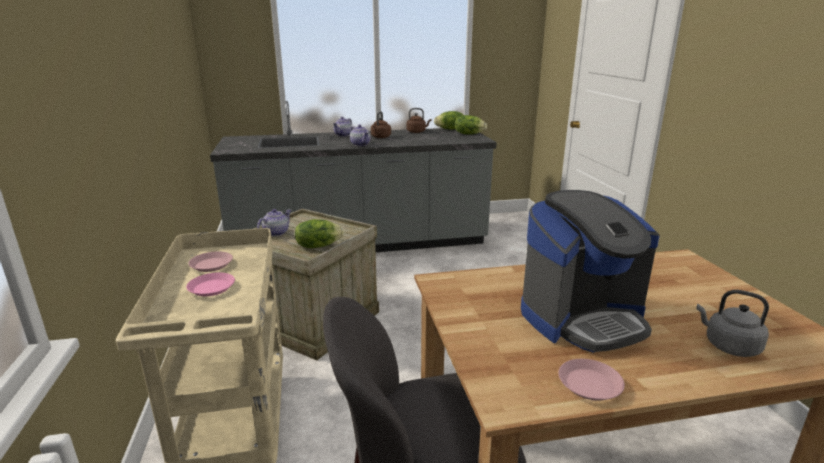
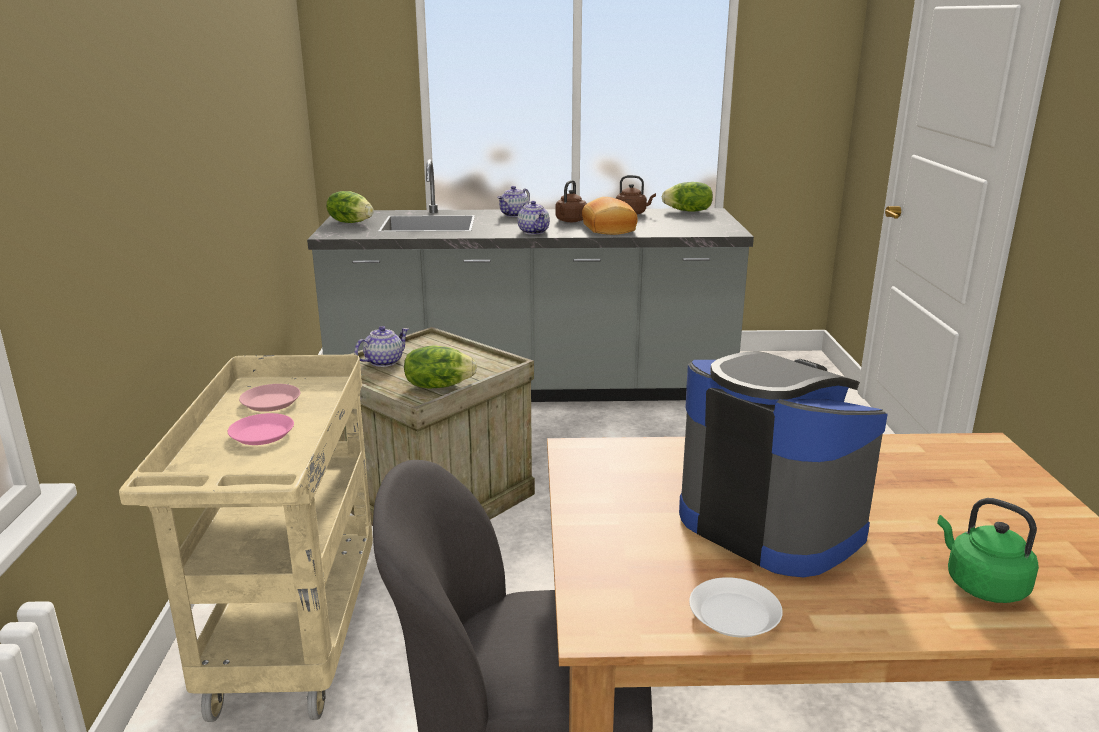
camera: 10 degrees right, 0 degrees up
(406, 141) = (607, 229): none -> bread
(469, 134) = (715, 221): lettuce -> lettuce (351, 222)
(582, 318) = (771, 523): coffee machine -> coffee machine turned 120 degrees counterclockwise
(589, 384) = (734, 614): pink plate -> white plate
(728, 346) = (981, 585): grey kettle -> green kettle

